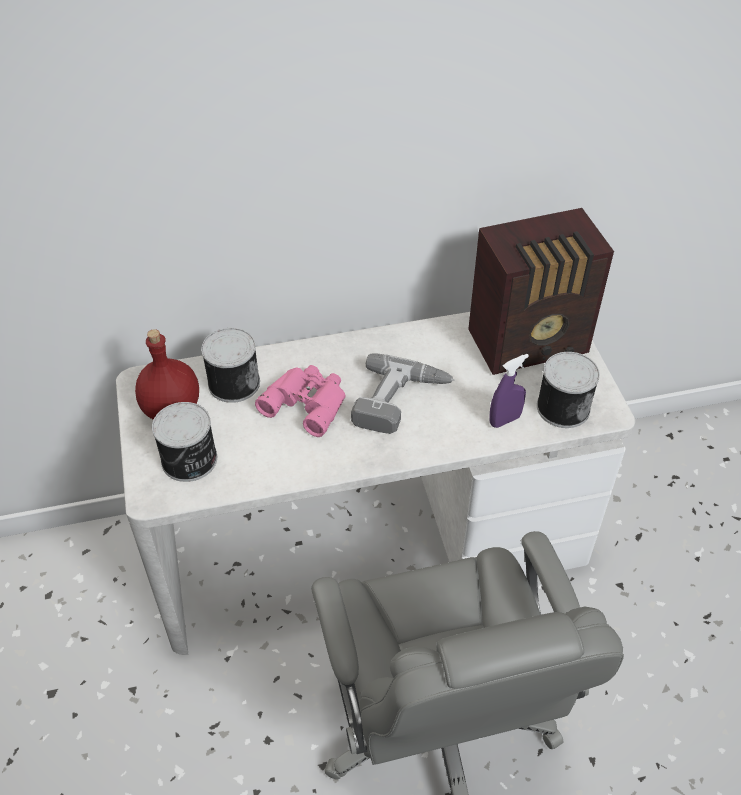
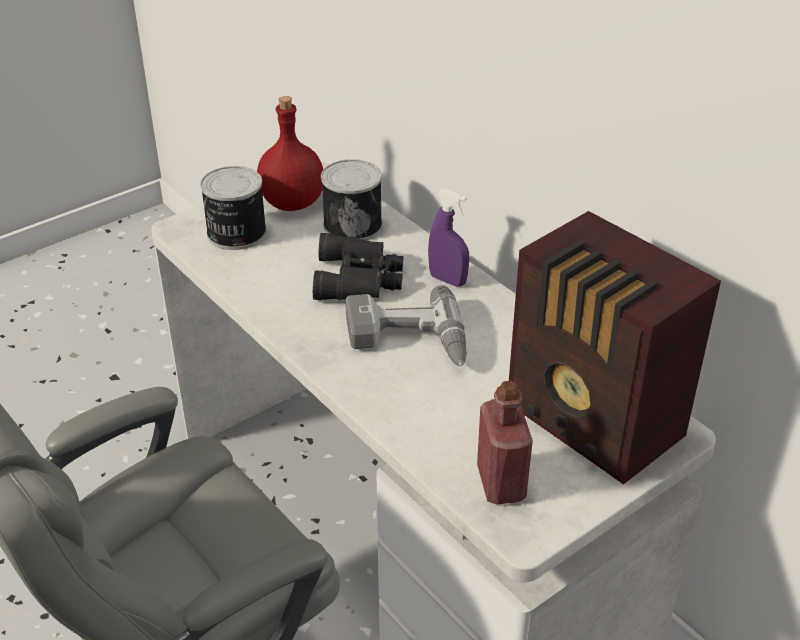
camera: 65 degrees right, 10 degrees down
(307, 402) = (360, 278): pink binoculars -> black binoculars
(505, 420) = (438, 435): purple spray bottle -> purple spray bottle (447, 280)
(562, 406) = (501, 483): can -> red bottle

